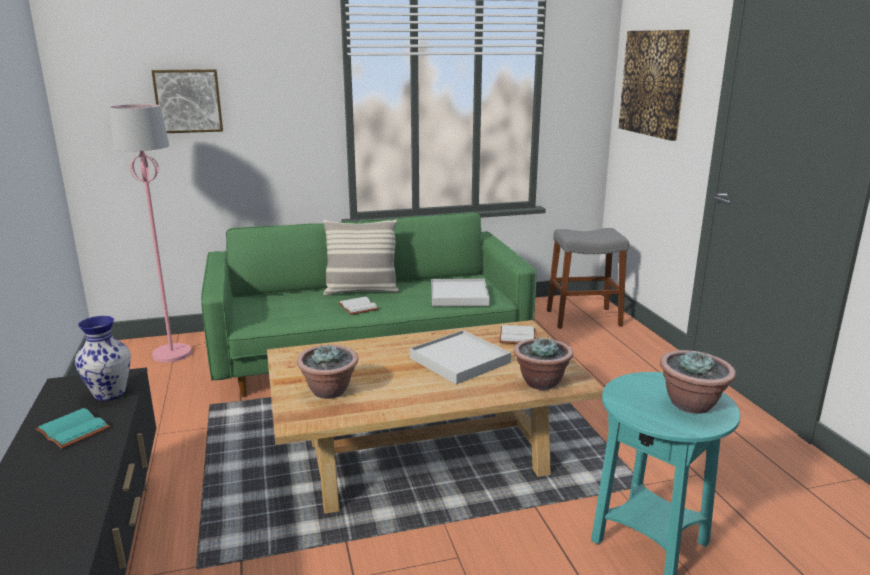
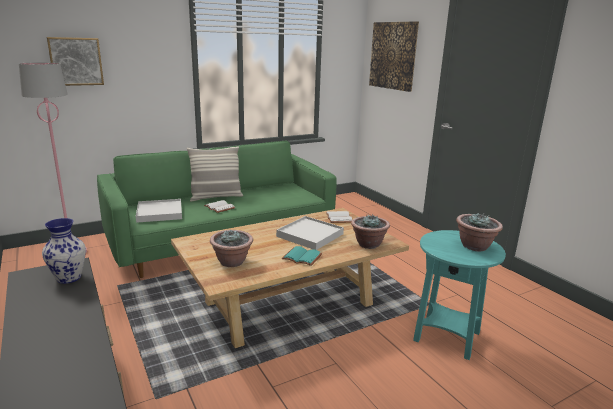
camera: 15 degrees left, 0 degrees up
(71, 430) = (51, 307): turquoise book -> turquoise book (301, 257)
(459, 296) = (285, 196): white tray -> white tray (160, 213)
(583, 318) = (353, 208): grey stool -> none

